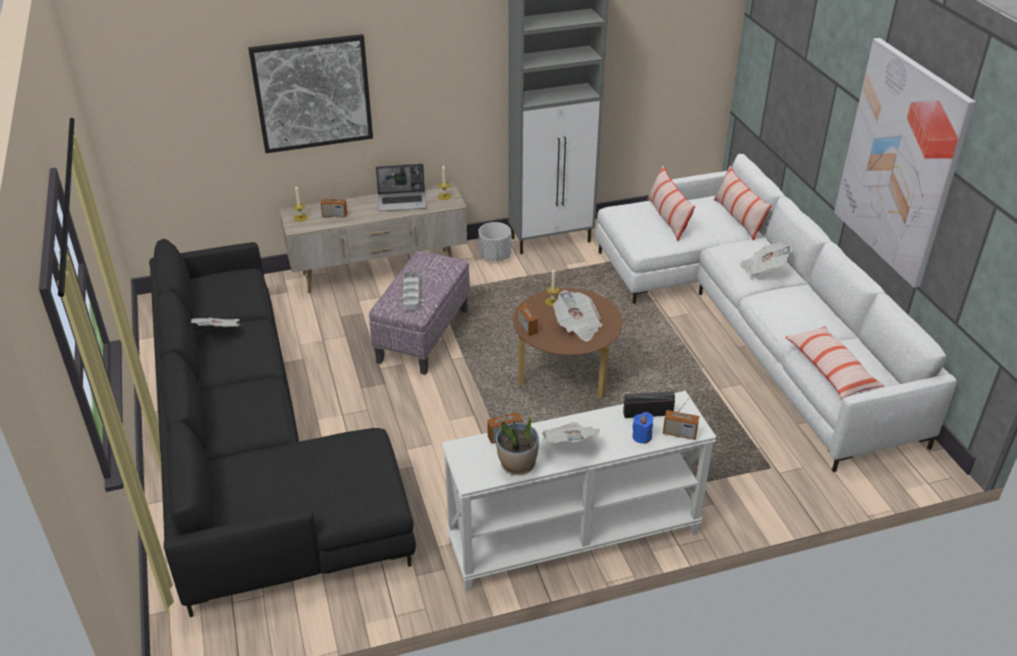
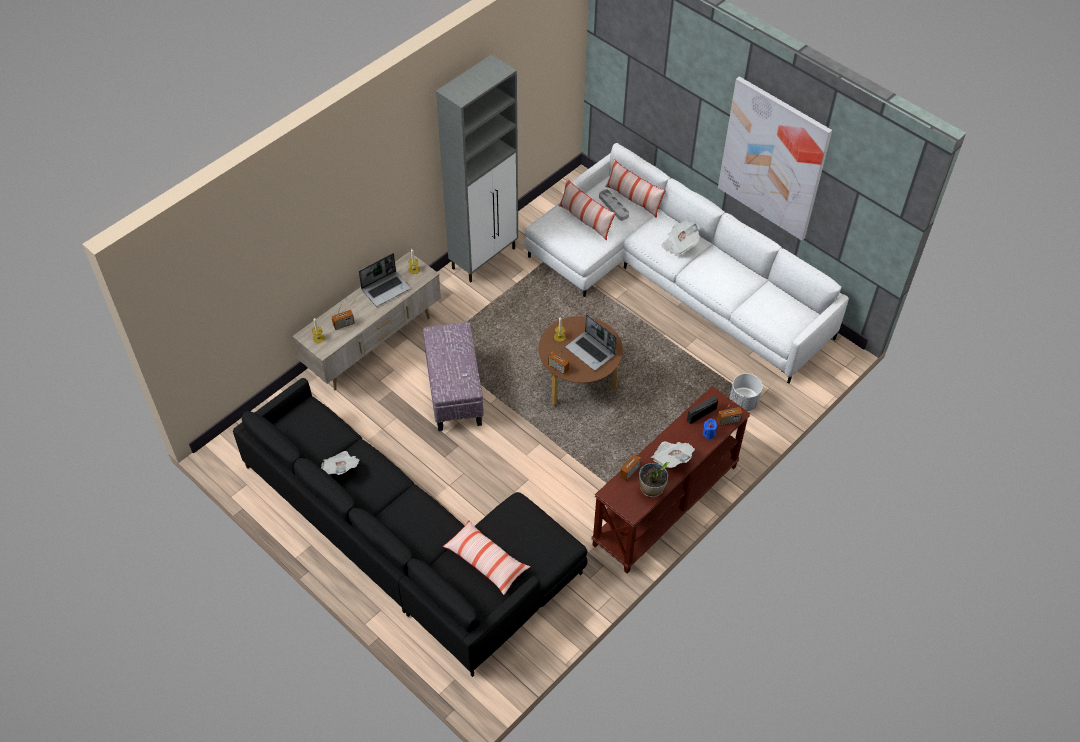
camera: 30 degrees left, 15 degrees up
(312, 93) = (308, 241): picture -> none
(411, 293) = (453, 372): grey tray -> grey tray (613, 206)
(494, 256) = (452, 293): white planter -> white planter (743, 402)
(573, 538) = (666, 506): white console table -> brown console table
(577, 326) = (591, 351): newspaper -> laptop
(830, 370) = (768, 317): pillow -> pillow (486, 561)

